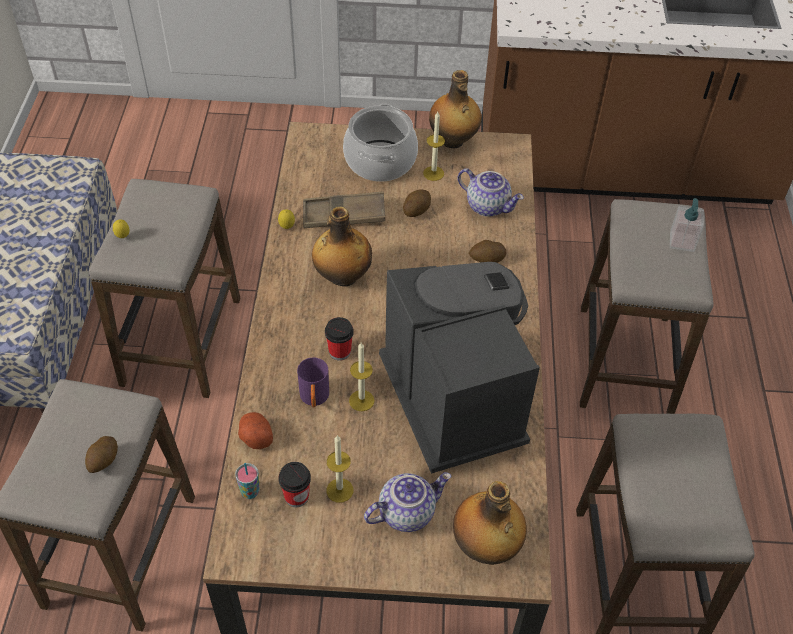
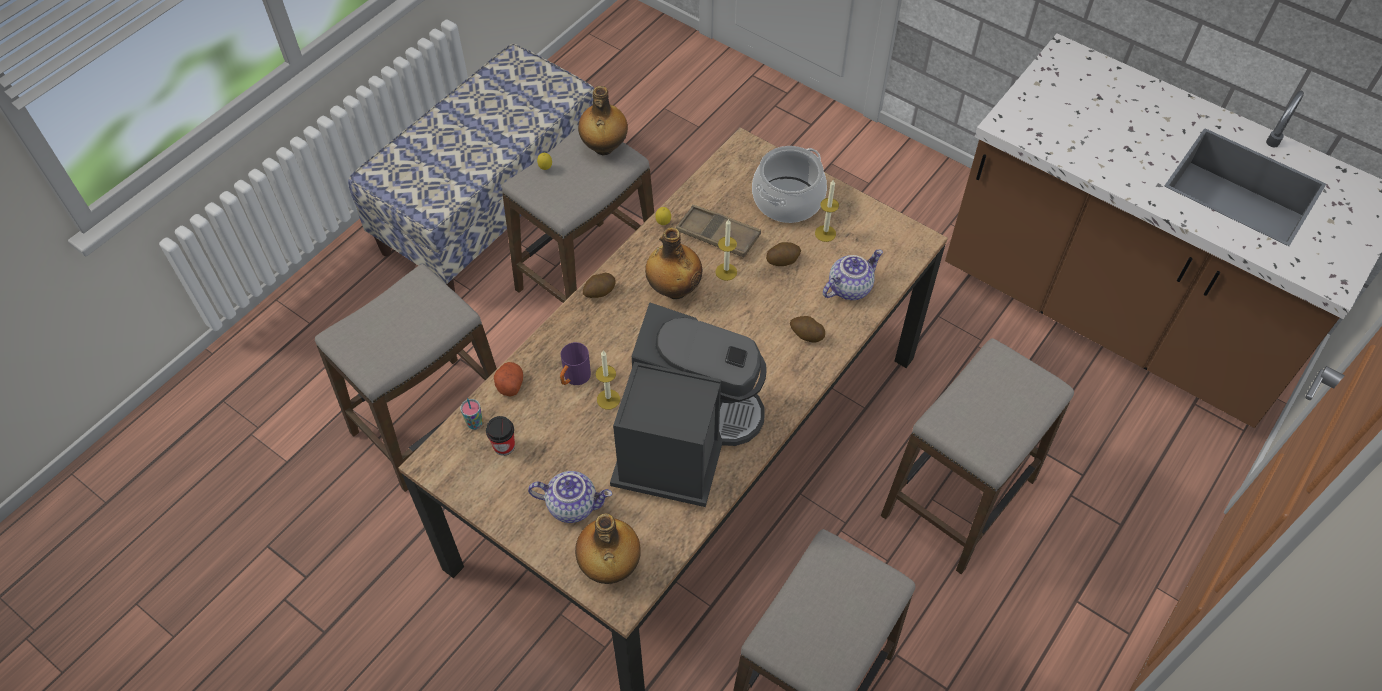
camera: 35 degrees right, 5 degrees up
(104, 461) = (407, 343): potato -> potato (599, 292)
(339, 351) = (623, 350): cup -> none
(339, 490) = (538, 459): candle -> candle (726, 272)
(453, 141) = (868, 211): bottle -> bottle (604, 147)
(488, 206) = (849, 287): teapot -> teapot turned 105 degrees counterclockwise
(682, 241) = (1022, 410): soap dispenser -> none

